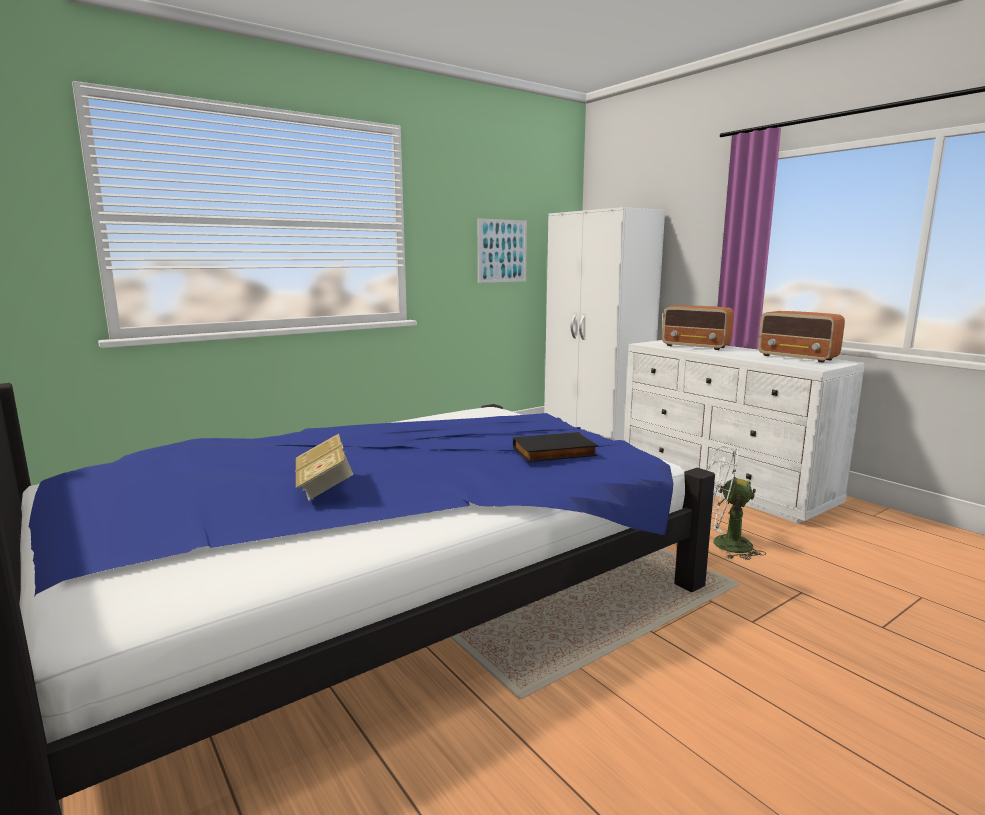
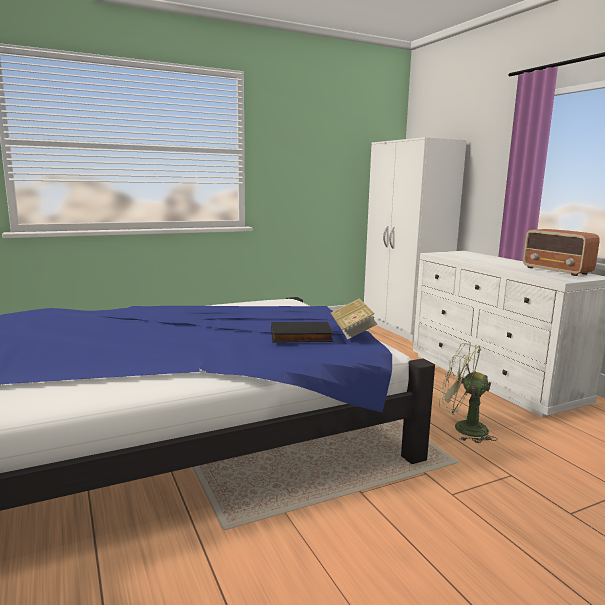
camera: 10 degrees right, 0 degrees up
(324, 485) = (104, 347): book -> book (352, 331)
(502, 251) = (330, 173): picture -> none
(696, 346) = (476, 258): radio -> none
(722, 544) = (462, 428): white fan -> green fan

